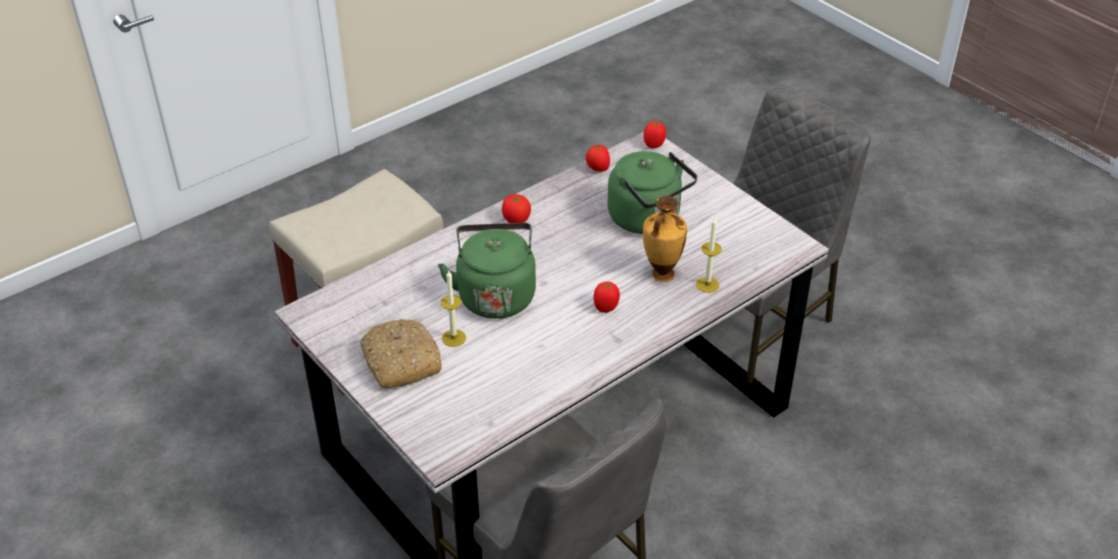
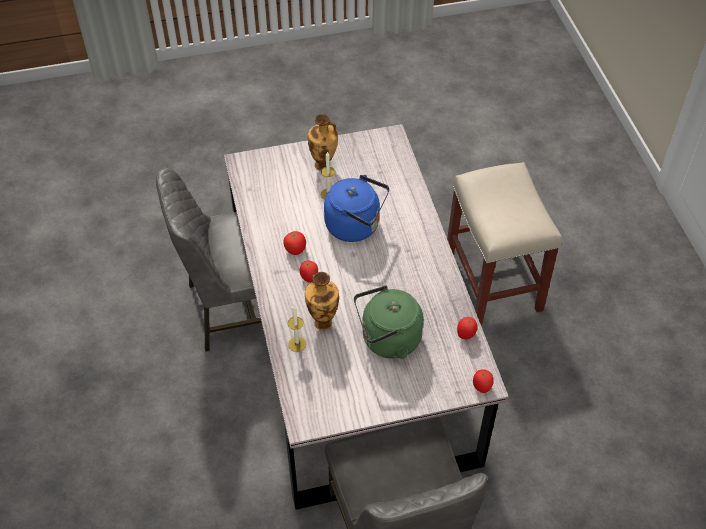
camera: 115 degrees right, 10 degrees up
(400, 361) = (323, 165): bread -> vase
(495, 294) = (356, 226): green kettle -> blue kettle
(516, 220) = (428, 262): tomato -> tomato (295, 249)

